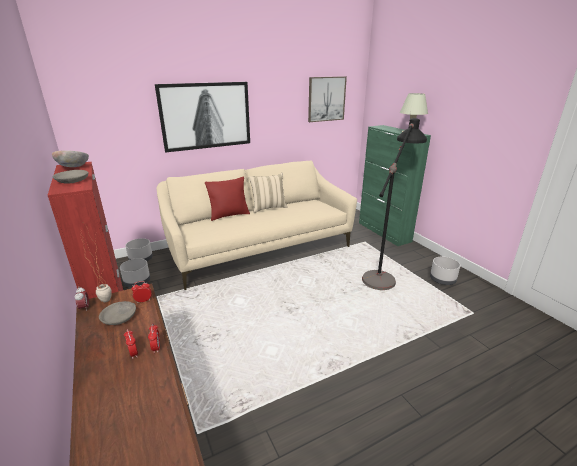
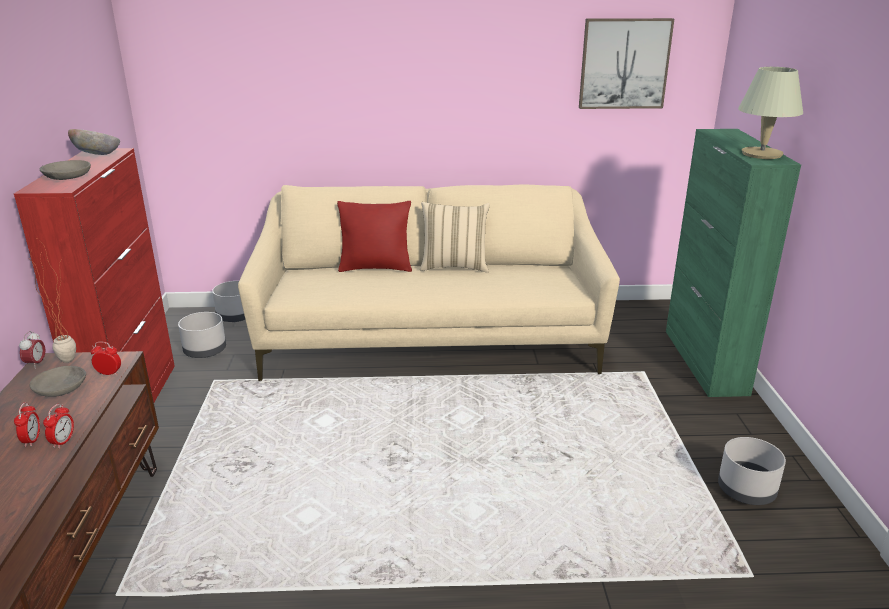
camera: 25 degrees right, 0 degrees up
(206, 116) = (368, 84): picture -> none
(385, 270) = (636, 437): black floor lamp -> none

